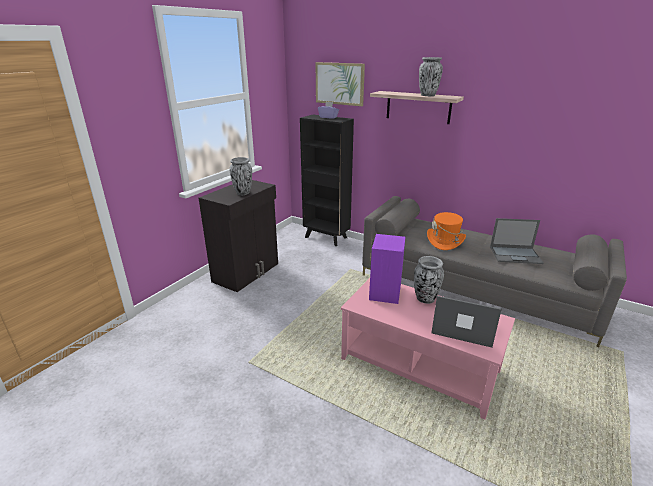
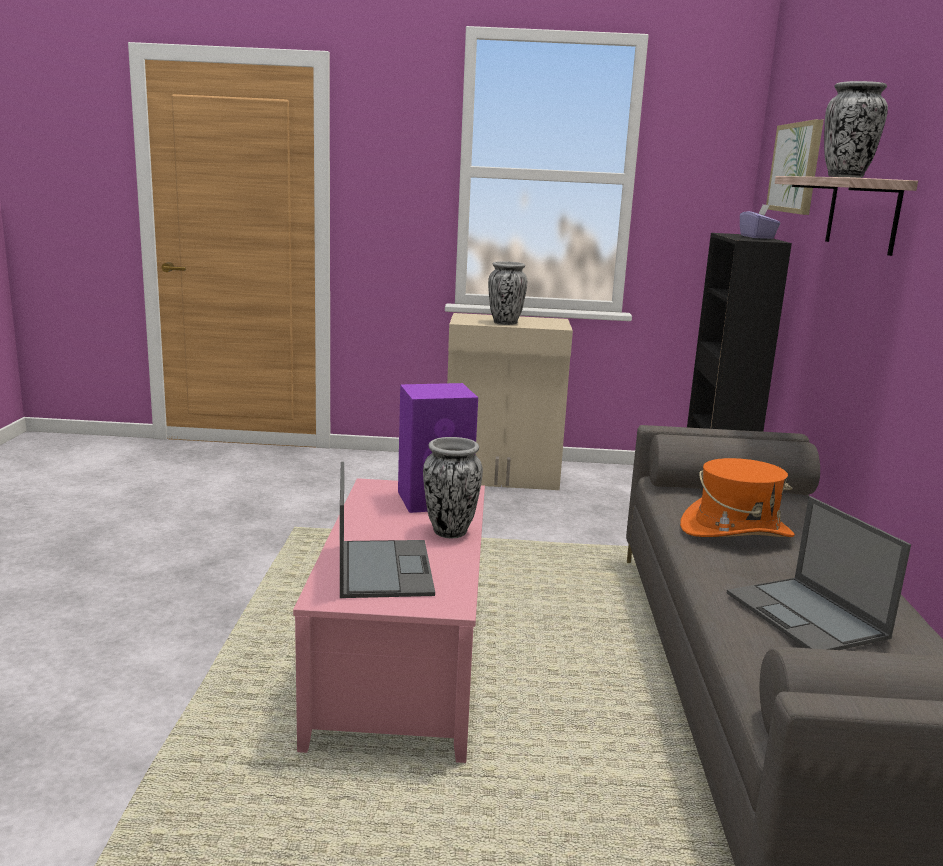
camera: 60 degrees right, 10 degrees down
(247, 272) = (502, 477): black cabinet -> beige cabinet

